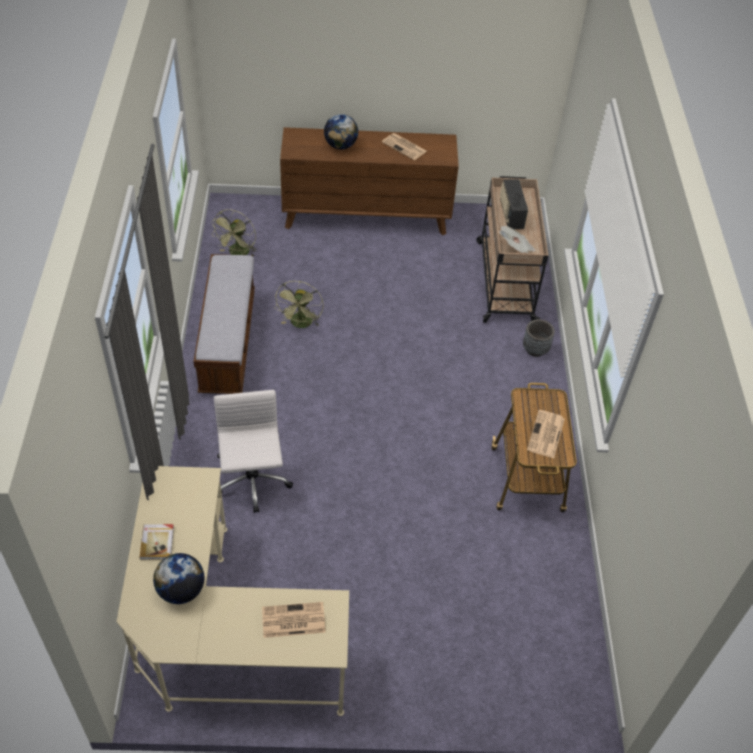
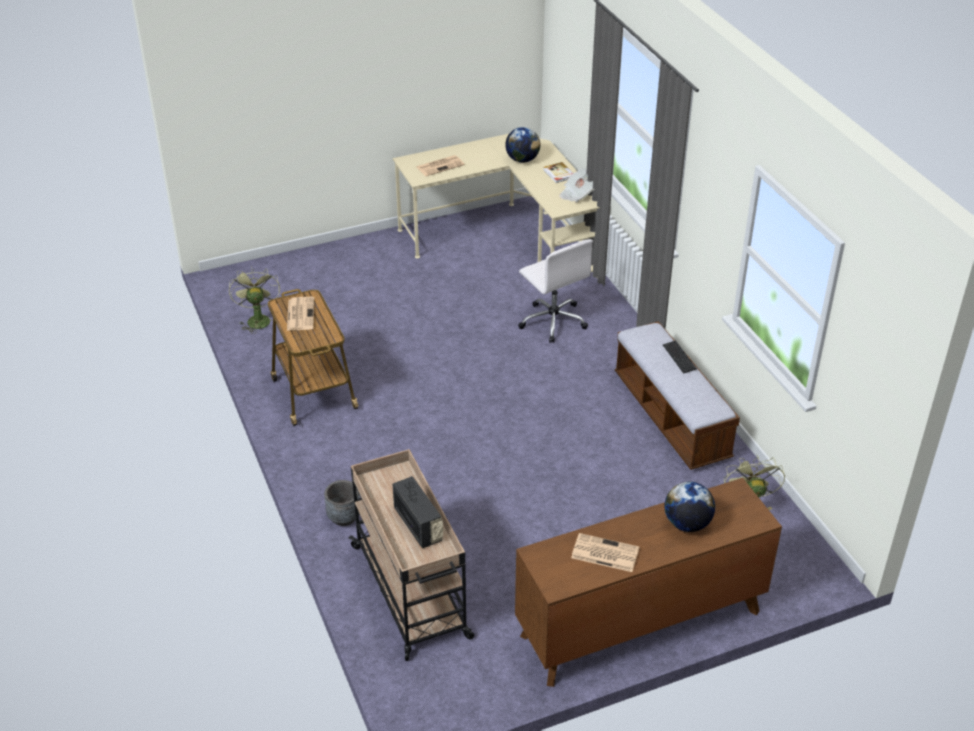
camera: 160 degrees right, 10 degrees down
(212, 312) = (679, 357): none -> keyboard
(301, 324) = (613, 457): green fan -> green fan (257, 319)
(516, 248) = (395, 482): newspaper -> newspaper (578, 194)

